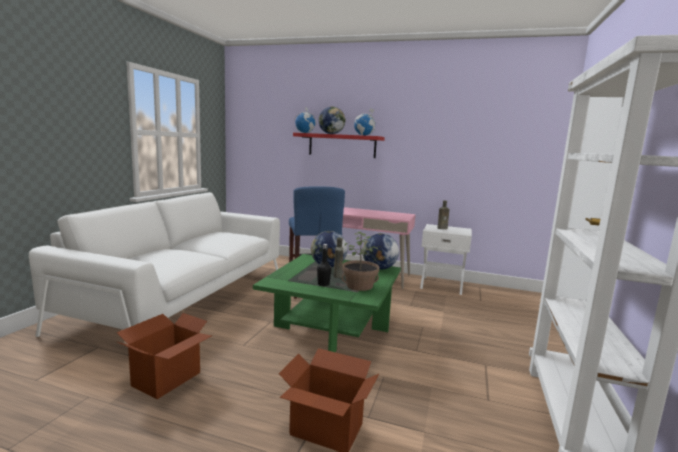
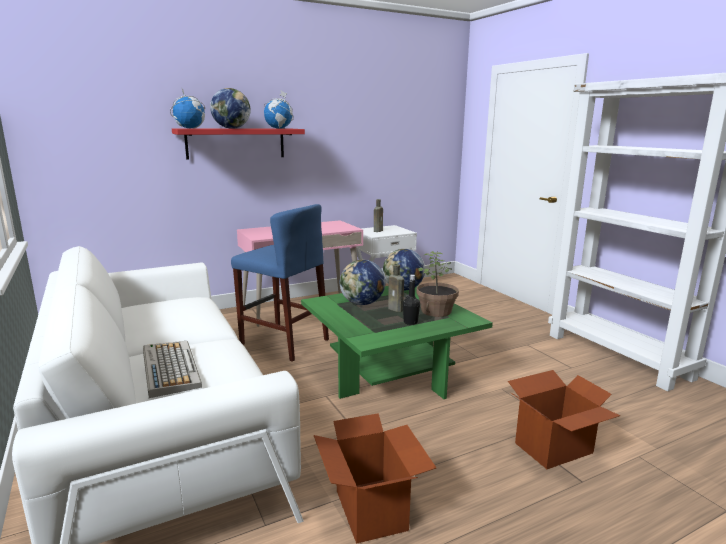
camera: 45 degrees left, 5 degrees up
(155, 254) = (169, 368): none -> keyboard

